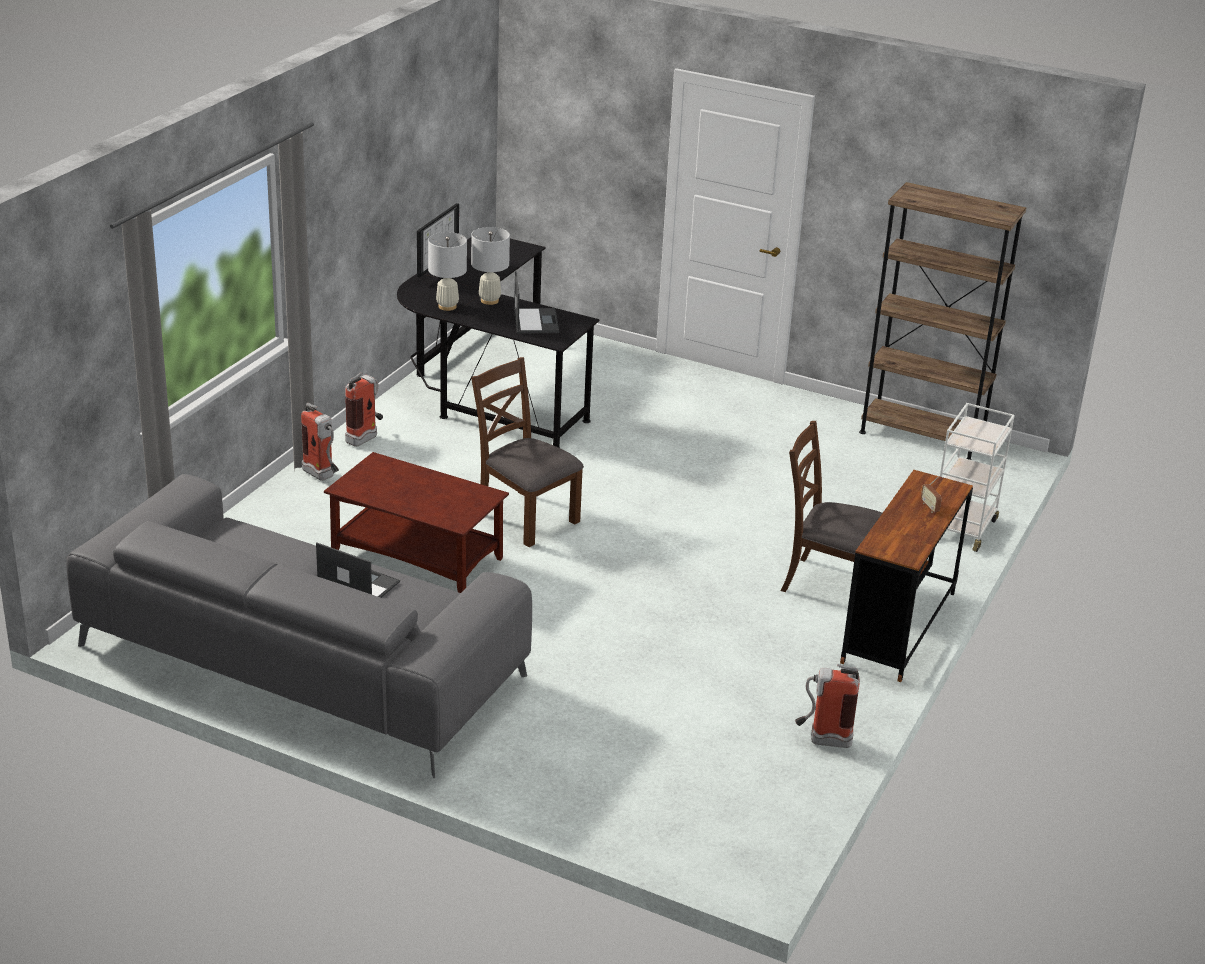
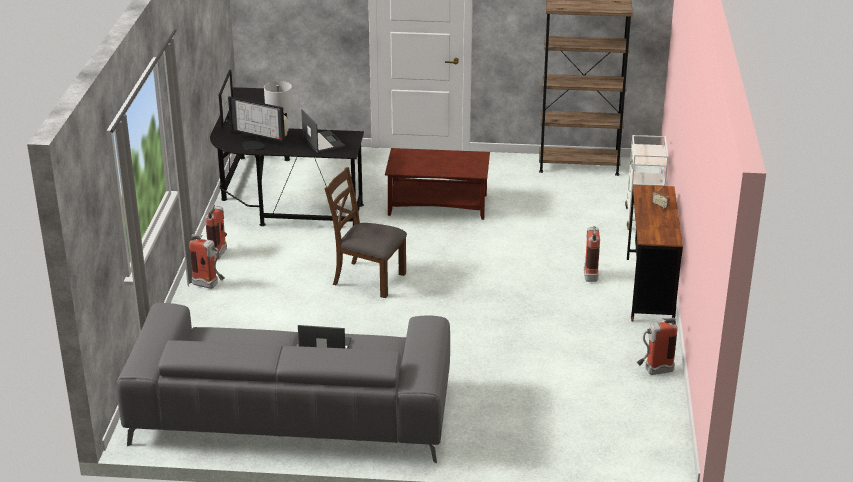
camera: 20 degrees left, 0 degrees up
(415, 556) = (315, 323): brown coffee table -> brown coffee table (437, 205)
(447, 306) = (255, 144): white table lamp -> monitor
(830, 584) = (590, 273): brown chair -> fire extinguisher

